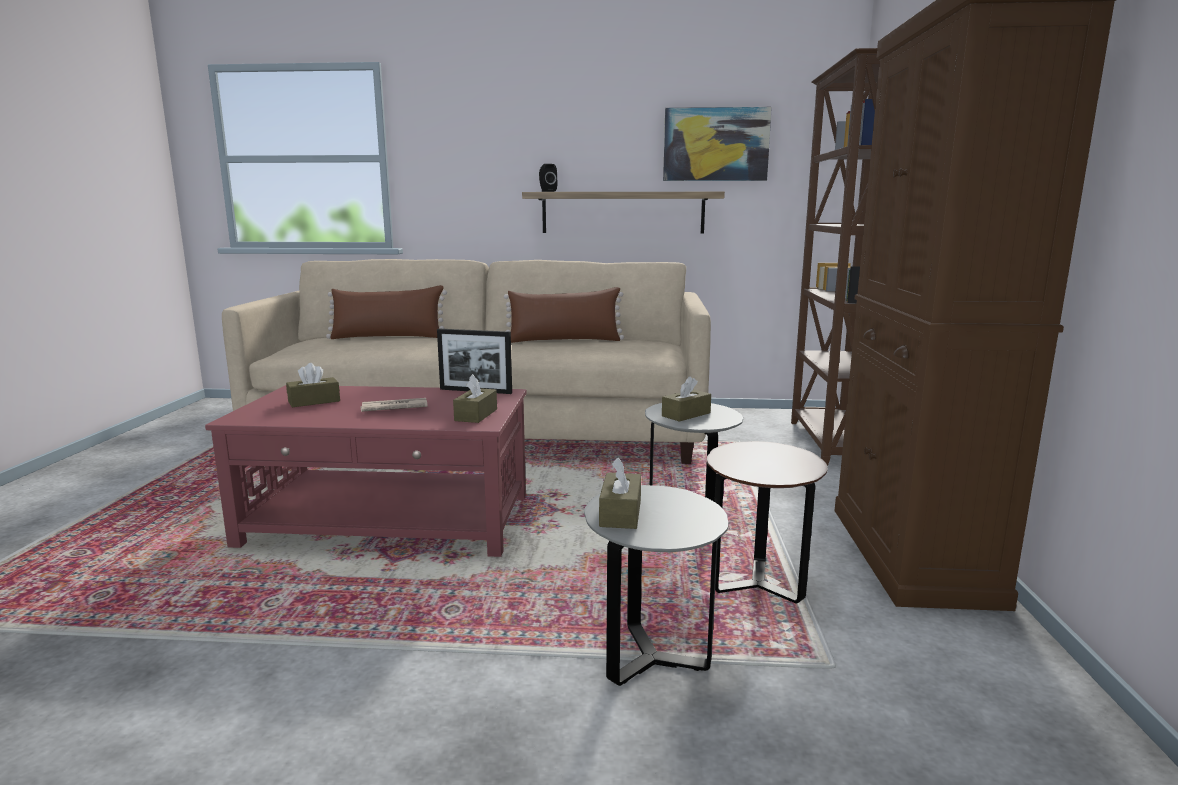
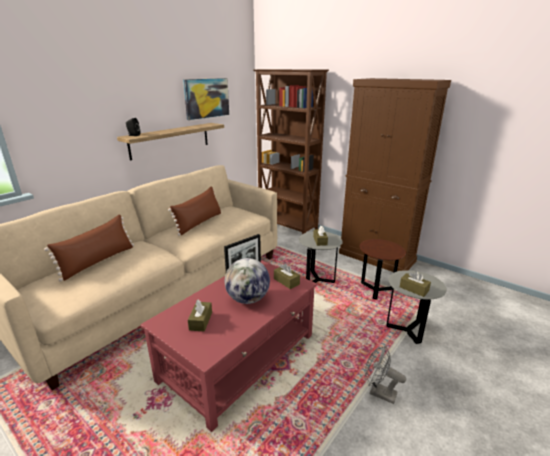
camera: 55 degrees left, 10 degrees up
(393, 408) = (248, 299): newspaper -> globe
(399, 664) = (378, 392): none -> grey fan

